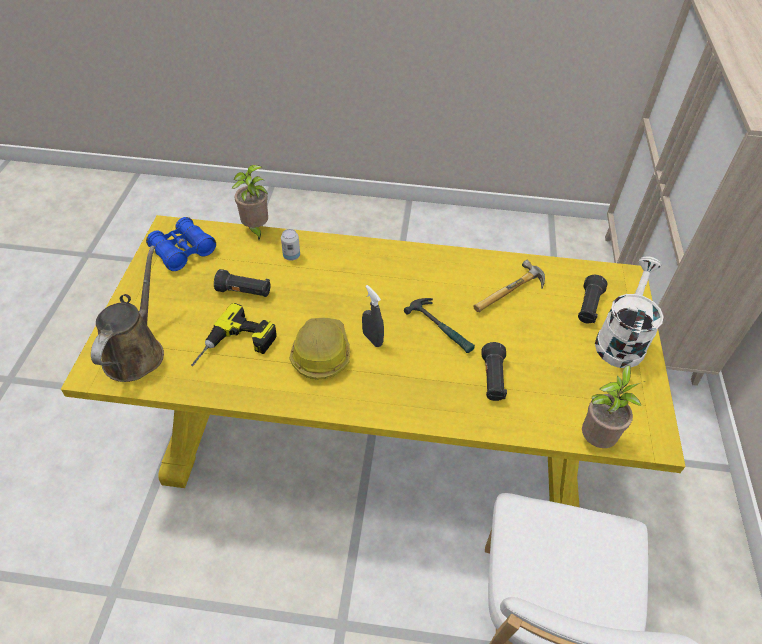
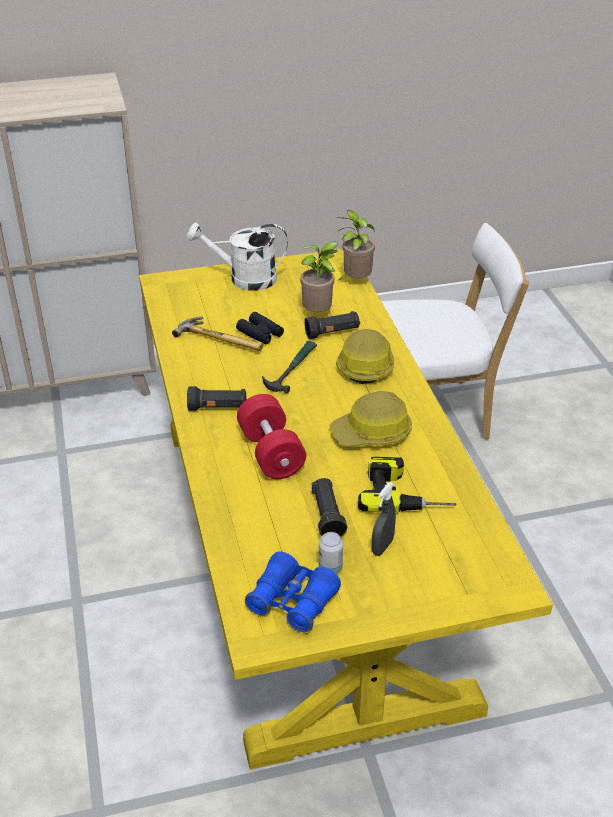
camera: 110 degrees left, 10 degrees down
(136, 352) = (466, 566): brown watering can -> none
(255, 229) = (215, 548): potted plant -> potted plant (319, 314)
(291, 256) = (247, 499): can -> can (330, 567)
(334, 282) = (271, 453): none -> red dumbbell
(372, 339) = (333, 406): grey spray bottle -> grey spray bottle (382, 547)
(425, 386) = (365, 365): none -> hard hat
(511, 323) = (260, 333): none -> black binoculars
(588, 307) = (214, 297): black flashlight -> black flashlight (218, 408)

